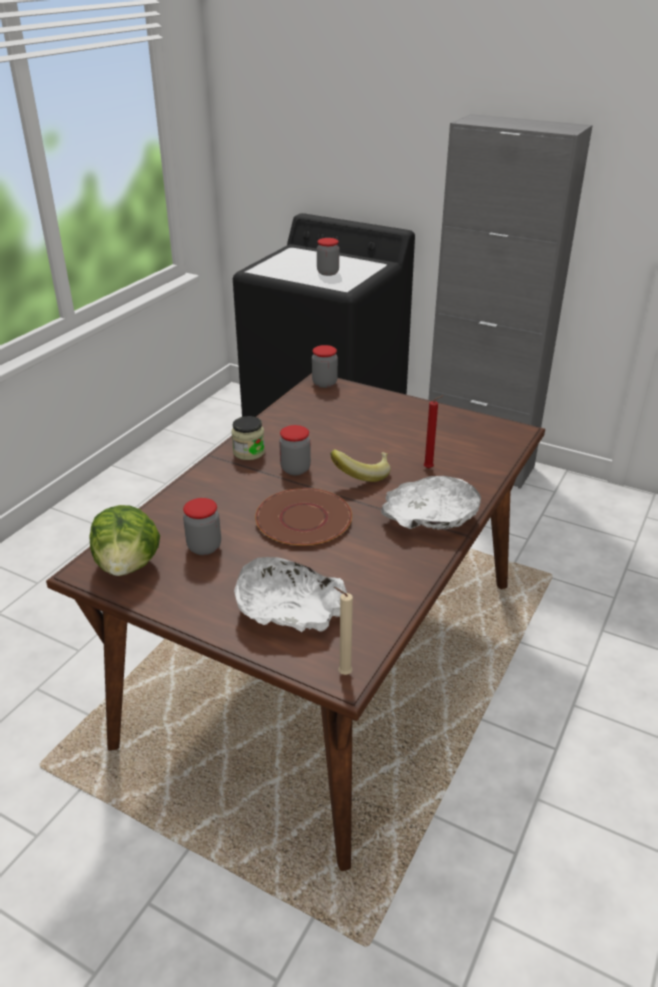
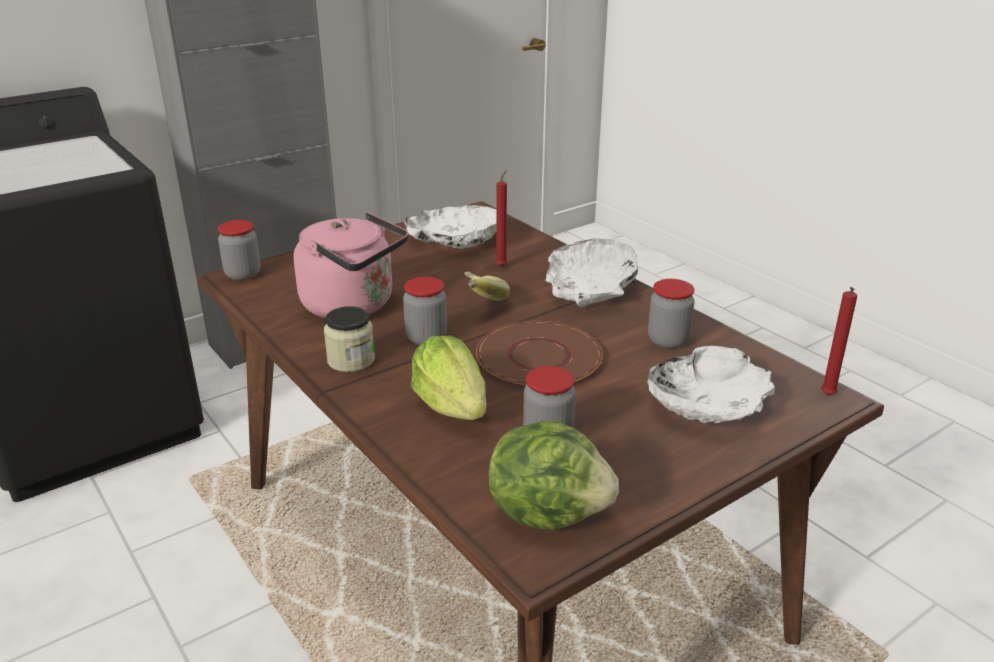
camera: 65 degrees left, 5 degrees down
(219, 502) = (452, 406): none -> lettuce
(316, 431) = (353, 306): none -> pink kettle
(328, 272) = (51, 165): jar -> jar (668, 340)
(342, 673) = (827, 396): beige candle -> red candle
(453, 437) = (455, 240): none -> white bowl

